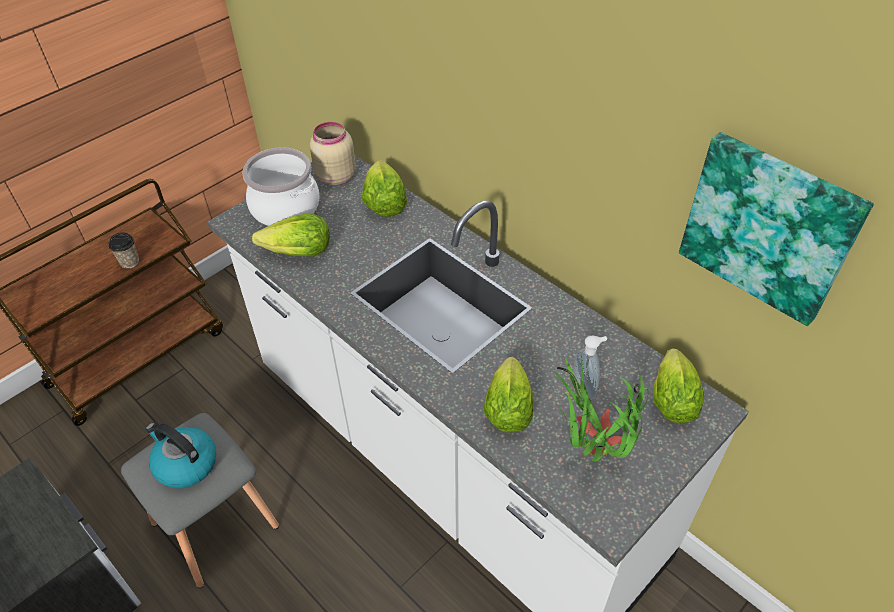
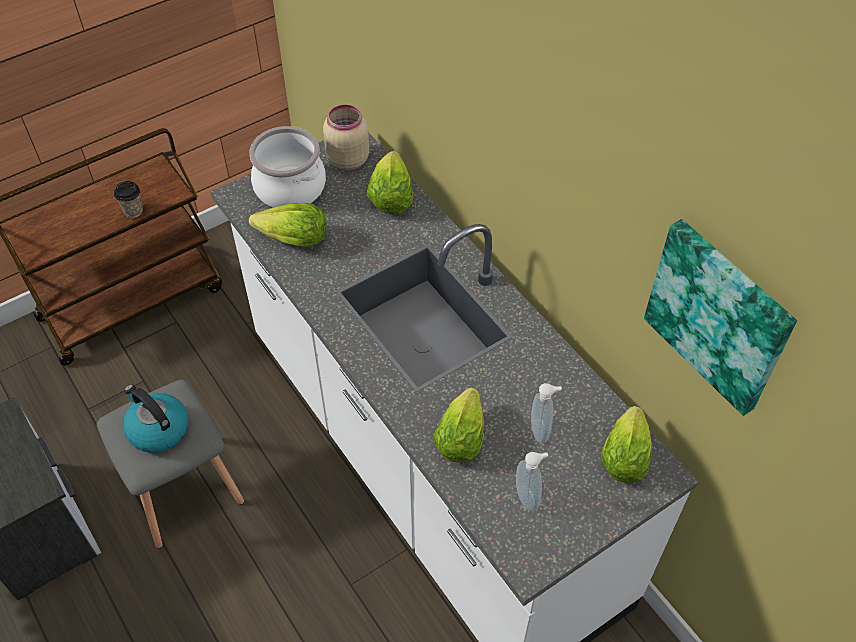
camera: 10 degrees right, 5 degrees up
(590, 454) = (528, 496): potted plant -> soap dispenser

